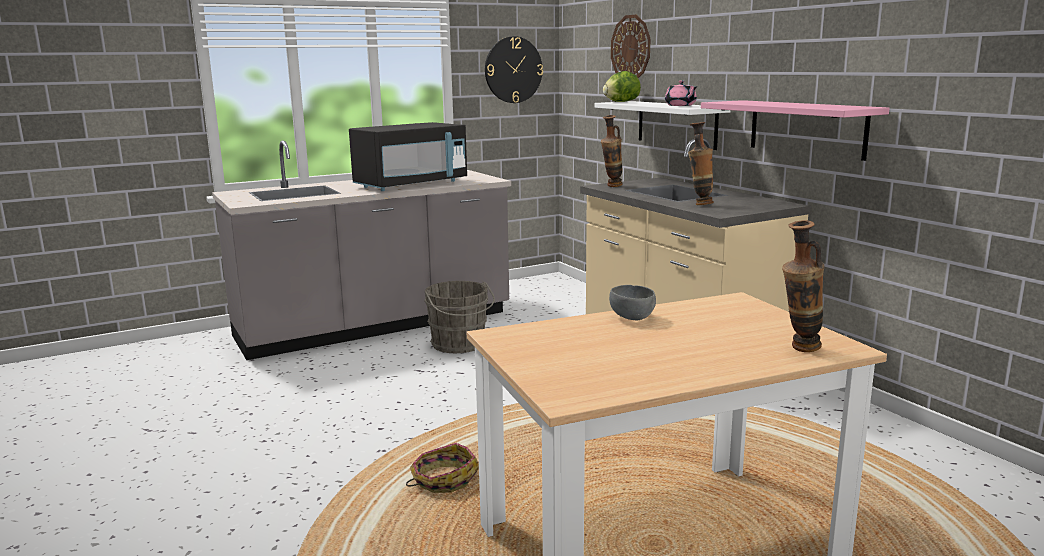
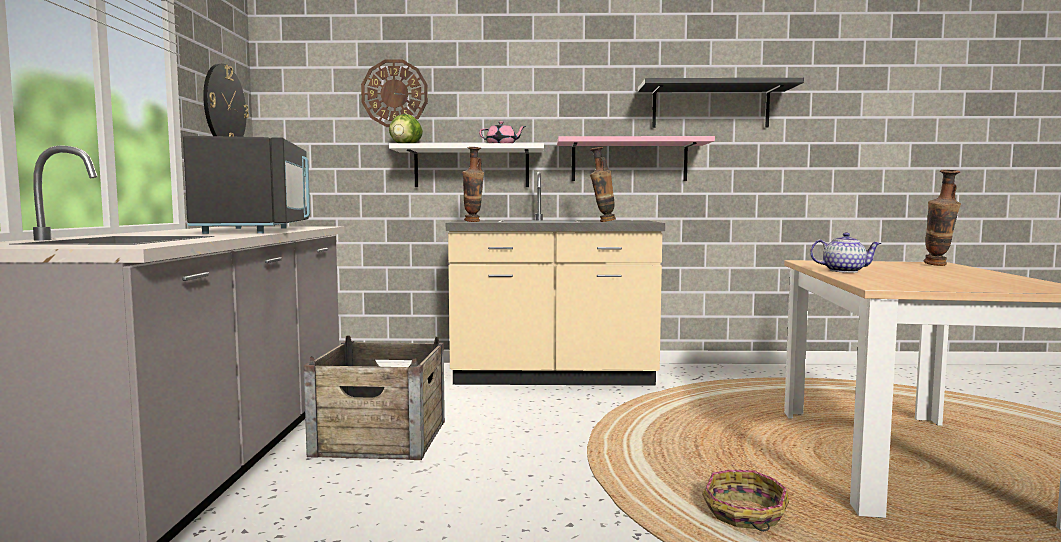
camera: 60 degrees left, 10 degrees down
(459, 345) = (380, 437): grey bucket -> crate
(632, 317) = (844, 271): grey bowl -> teapot
(904, 59) = (710, 107): none -> black shelf

